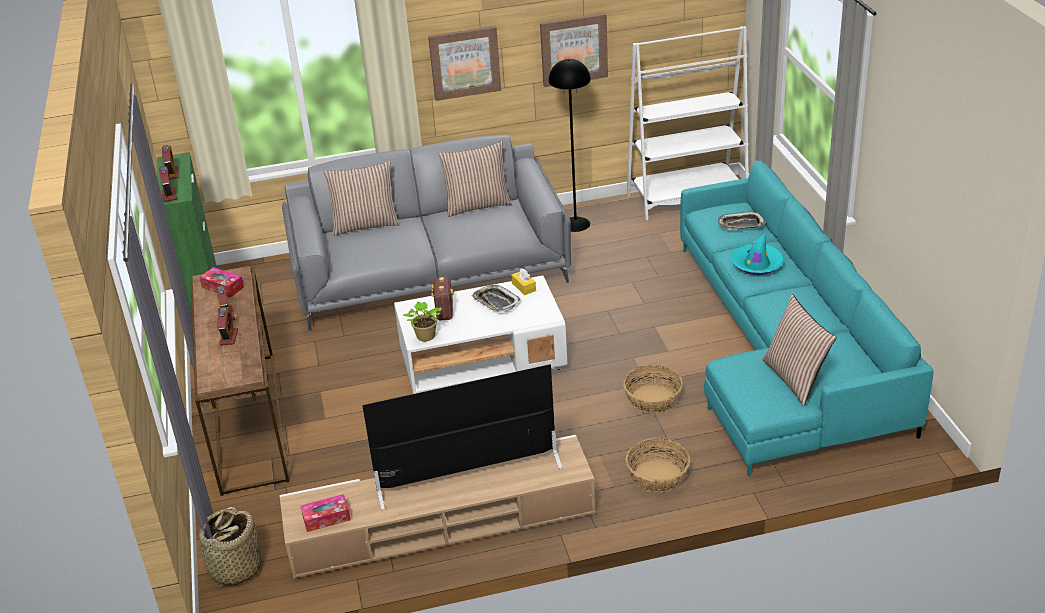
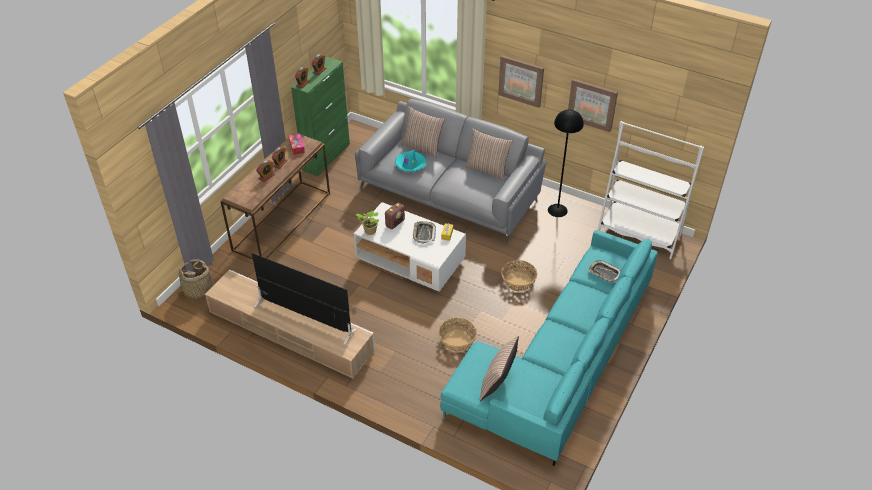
camera: 40 degrees right, 10 degrees up
(326, 518) = (231, 294): tissue box -> none
(657, 476) = (404, 382): basket -> basket (518, 281)
(757, 264) = (576, 303): turquoise hat -> turquoise hat (410, 165)

